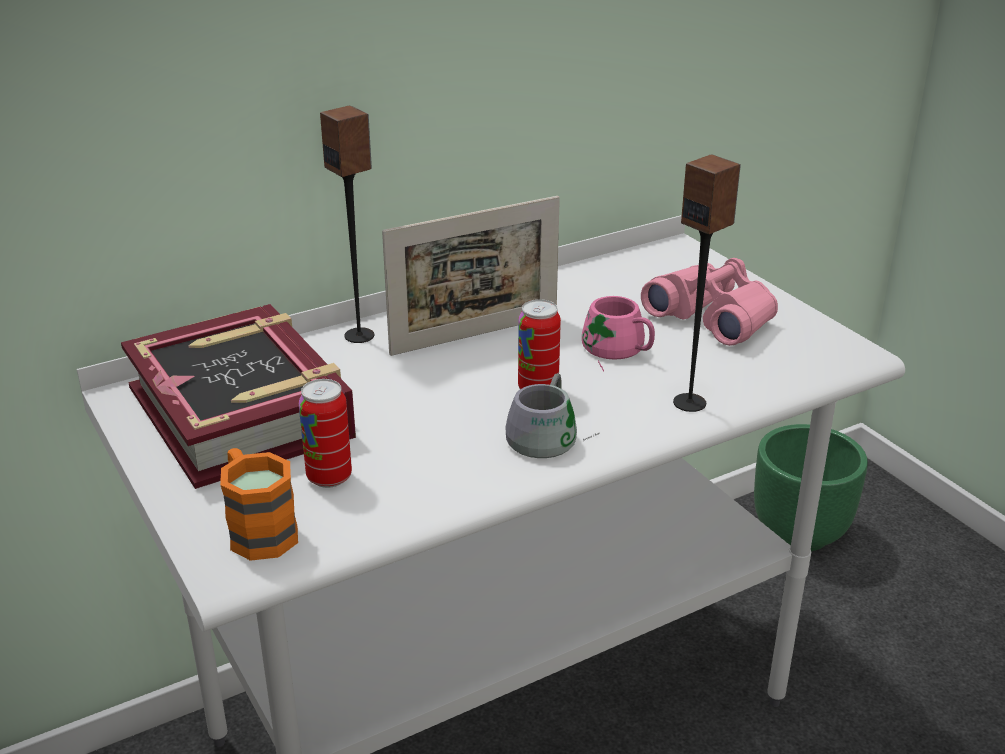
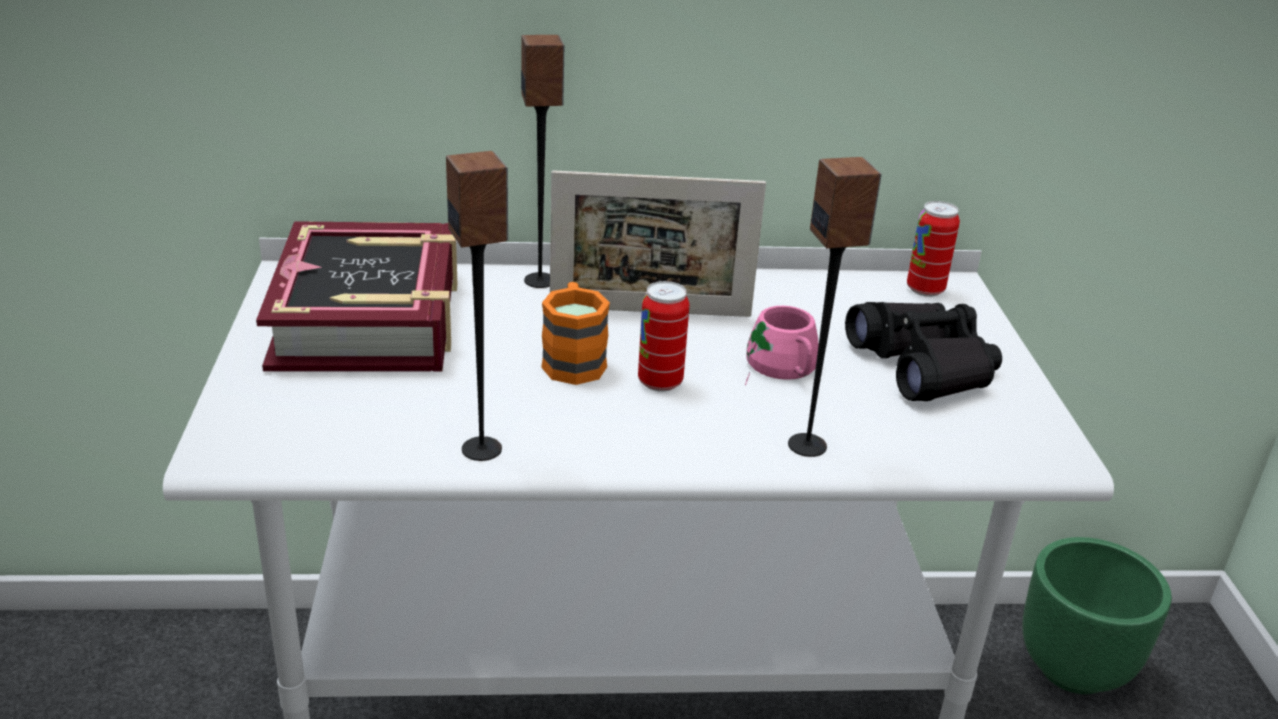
camera: 25 degrees right, 0 degrees up
(258, 529) = (278, 424): orange mug -> orange mug (573, 359)
(329, 477) = (384, 400): can -> can (925, 289)
(453, 489) = (482, 449): none -> speaker
(551, 436) = (628, 431): grey mug -> none
(713, 317) = (923, 366): pink binoculars -> black binoculars

